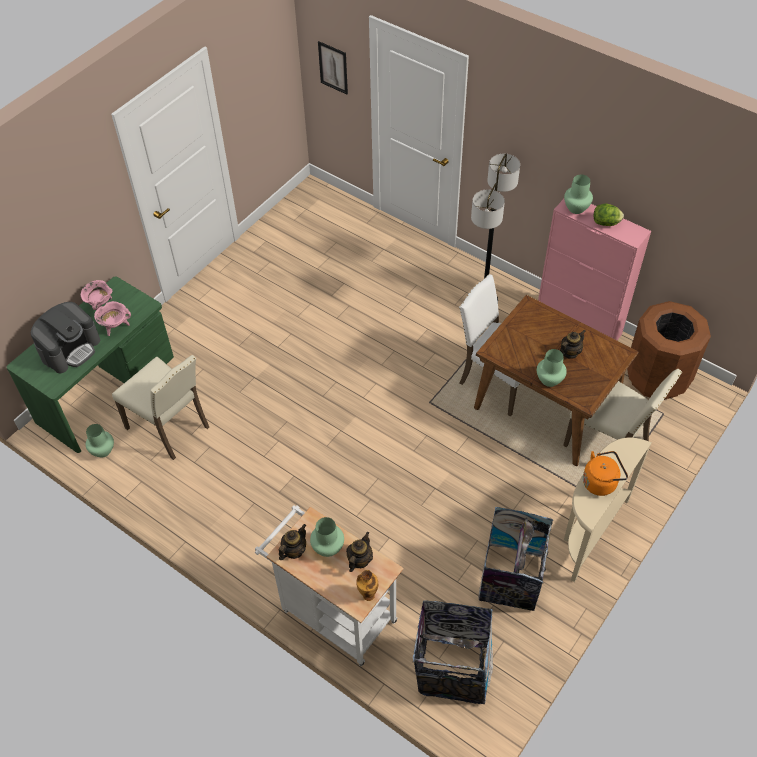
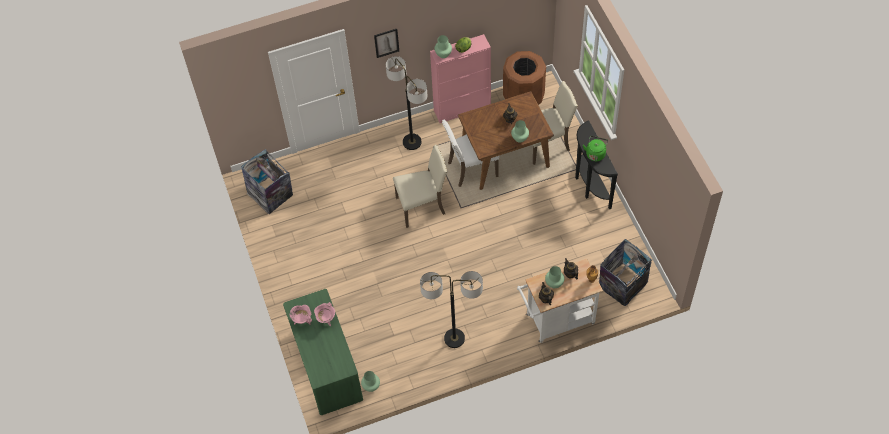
camera: 55 degrees left, 5 degrees up
(70, 349) = (325, 349): coffee machine -> none
(170, 427) = (380, 343): beige chair -> beige chair (422, 206)
(226, 503) = (454, 338): none -> floor lamp
(333, 67) = (244, 97): picture -> picture (386, 43)
(510, 581) = (592, 234): trash can -> trash can (271, 196)
(589, 532) = (589, 185): beige console table -> black console table
(601, 482) = (595, 153): orange kettle -> green kettle

